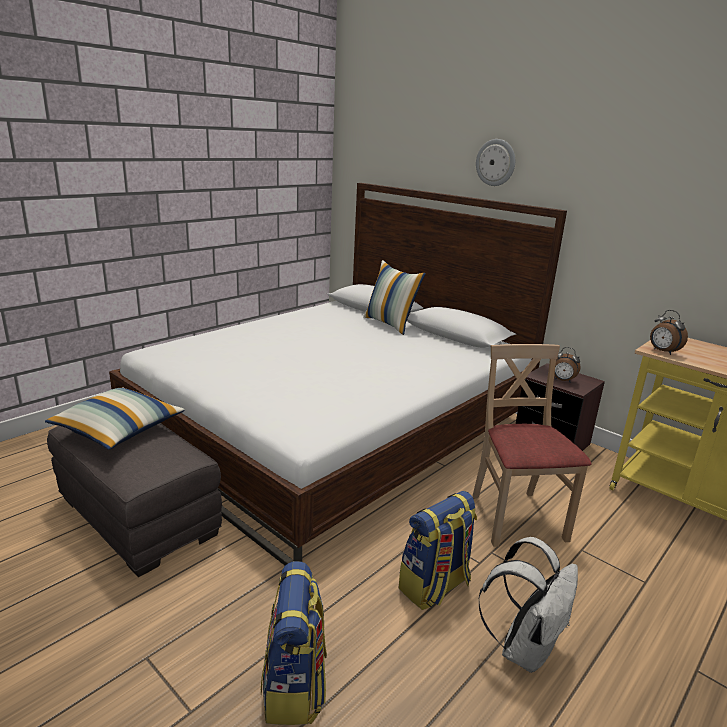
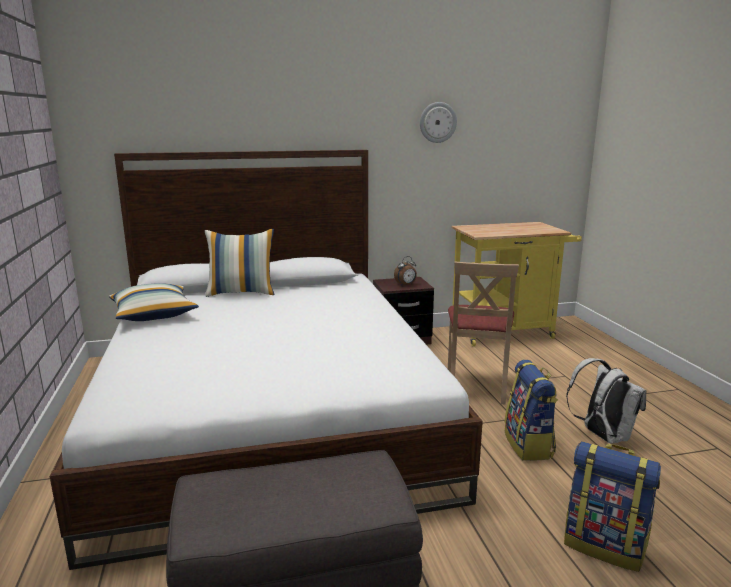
camera: 55 degrees left, 5 degrees down
(118, 430) = (256, 494): pillow -> pillow (154, 314)
(496, 162) = (289, 116): wall clock -> wall clock (437, 122)
(516, 518) = (476, 386): beige chair -> beige chair turned 105 degrees counterclockwise
(662, 351) = (484, 234): alarm clock -> none

